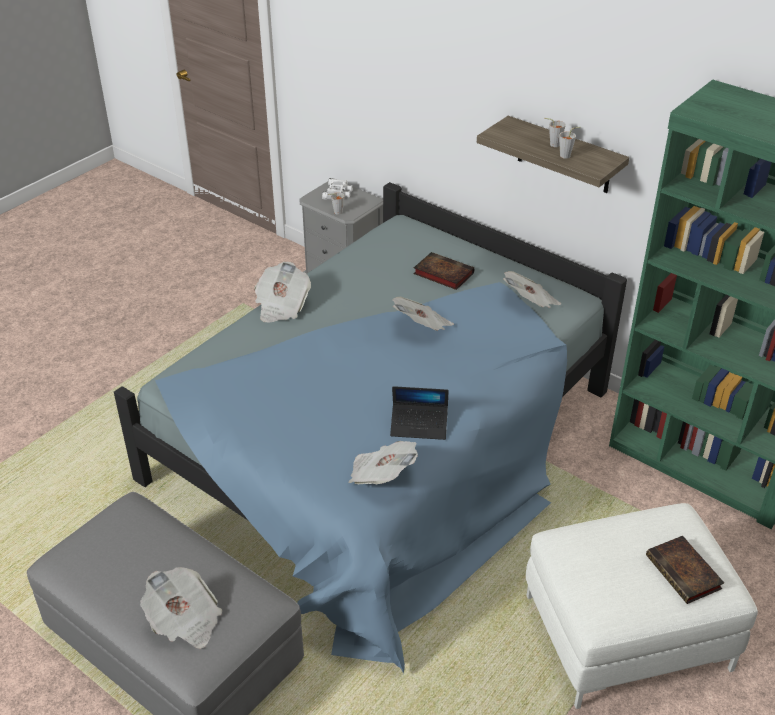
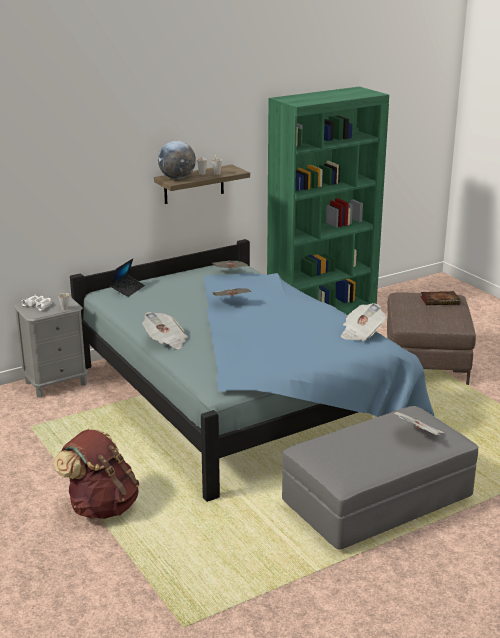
camera: 70 degrees left, 15 degrees down
(106, 402) = (101, 506): none -> brown backpack
(419, 426) = (324, 317): laptop -> laptop (128, 289)
(442, 273) = (177, 290): book -> none
(515, 132) = (177, 178): none -> globe
(626, 632) = (426, 361): white ottoman -> brown ottoman

